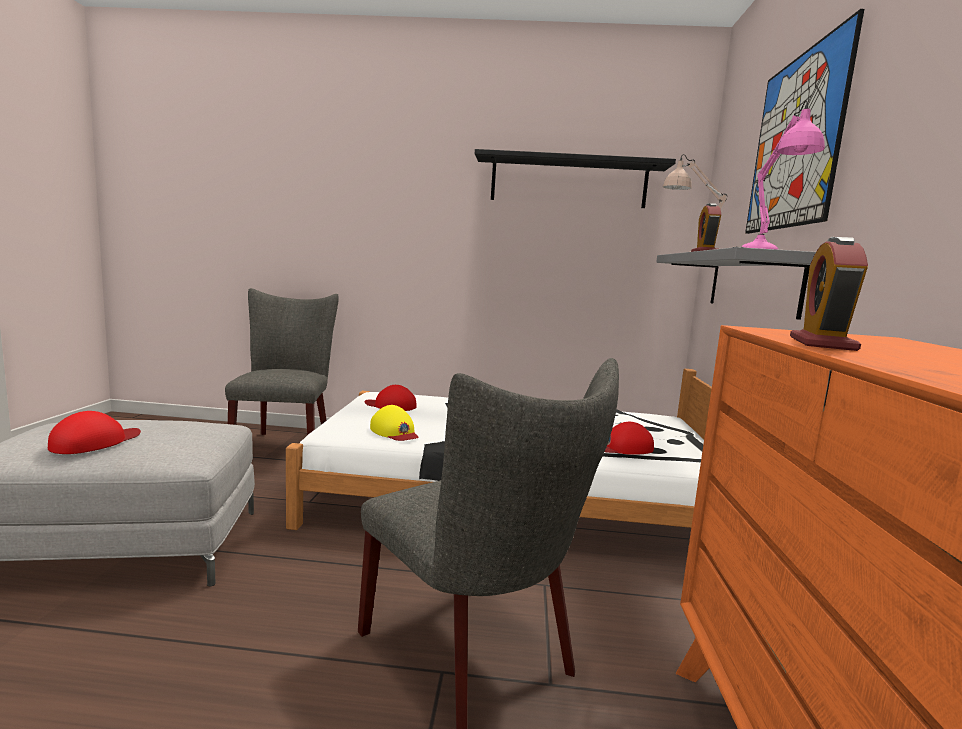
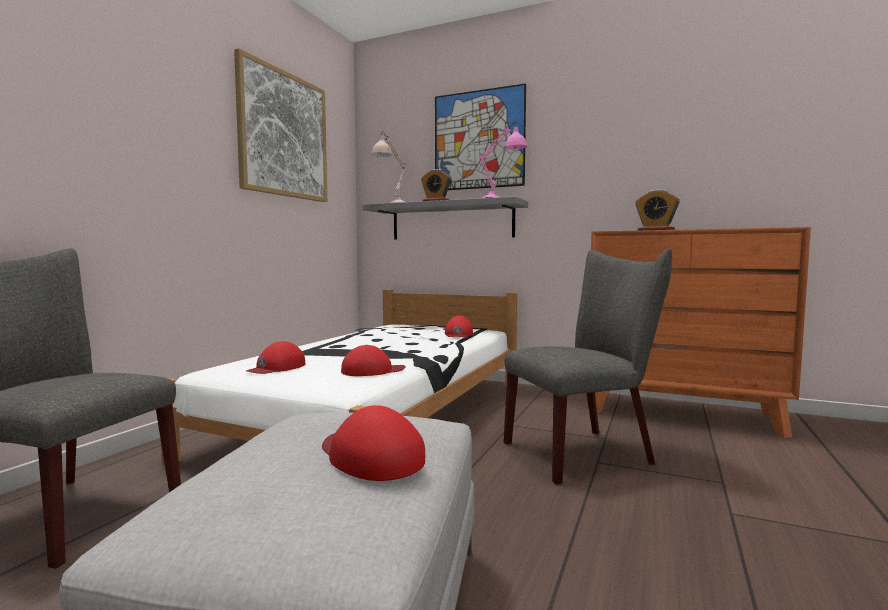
camera: 70 degrees left, 5 degrees down
(394, 432) = (372, 371): yellow cap -> red cap
(568, 183) = (284, 135): black shelf -> picture

